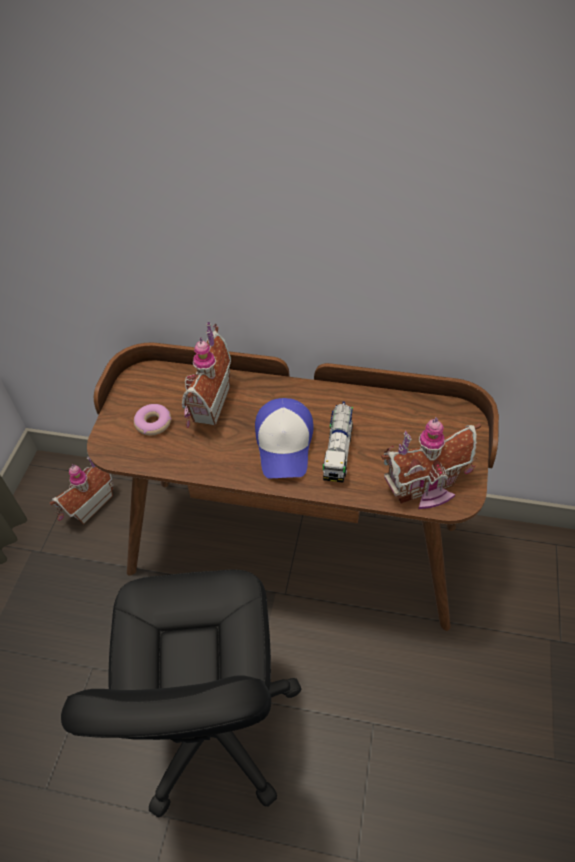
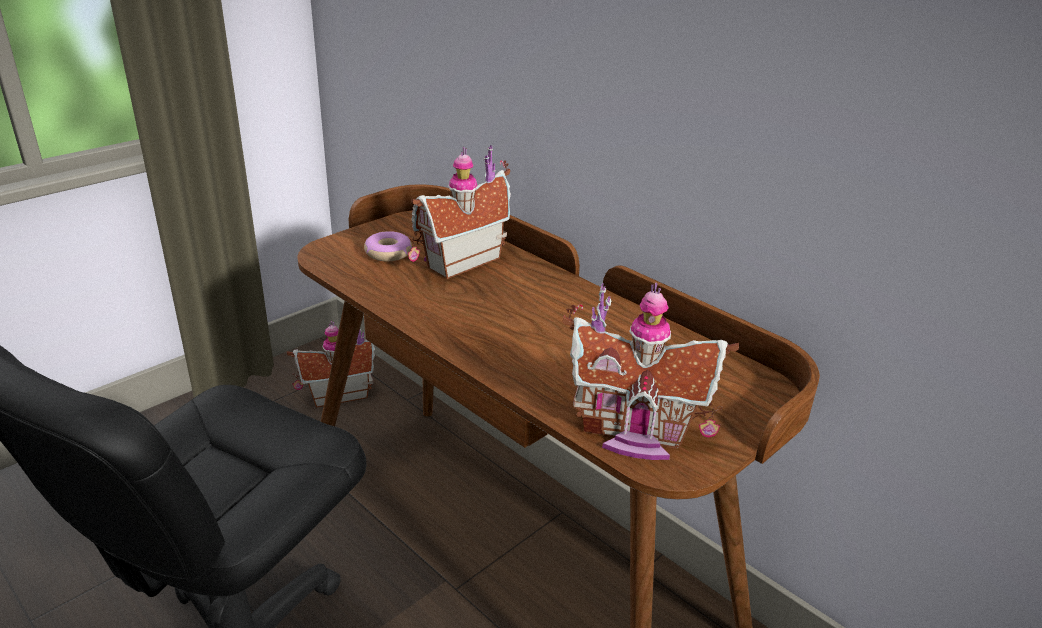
camera: 30 degrees right, 20 degrees down
(285, 444) = (503, 322): cap -> none
(338, 451) = (559, 353): toy truck -> none

